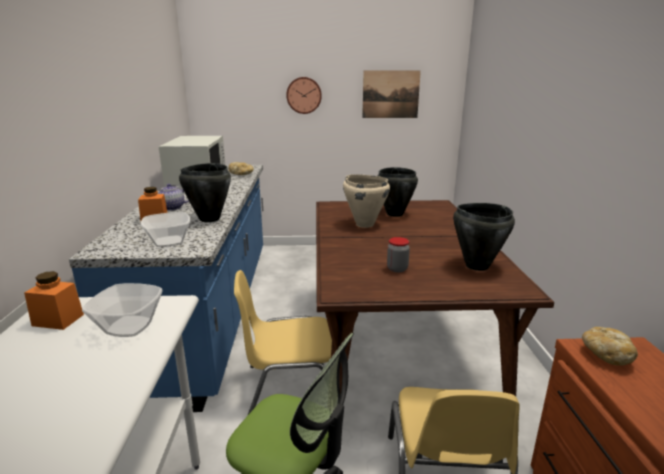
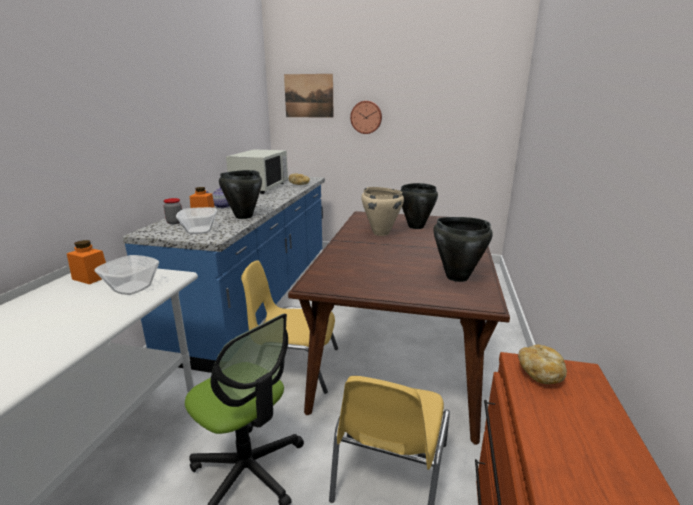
camera: 15 degrees right, 0 degrees up
(390, 94) = (447, 117): picture -> picture (309, 96)
(397, 269) = (379, 271): jar -> jar (175, 222)

